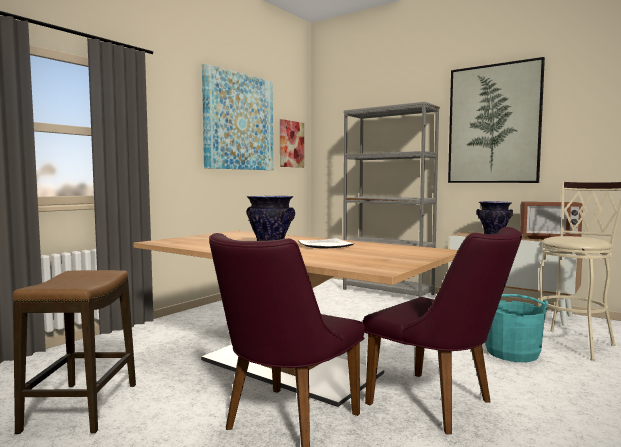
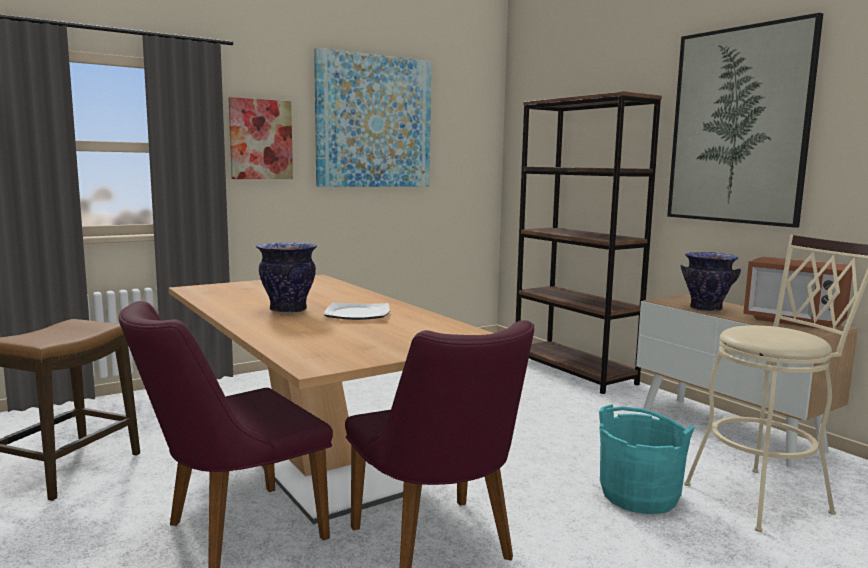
camera: 20 degrees right, 5 degrees up
(291, 144) = (465, 148): picture -> picture (261, 139)
(388, 292) = (573, 371): grey bookcase -> brown bookcase

